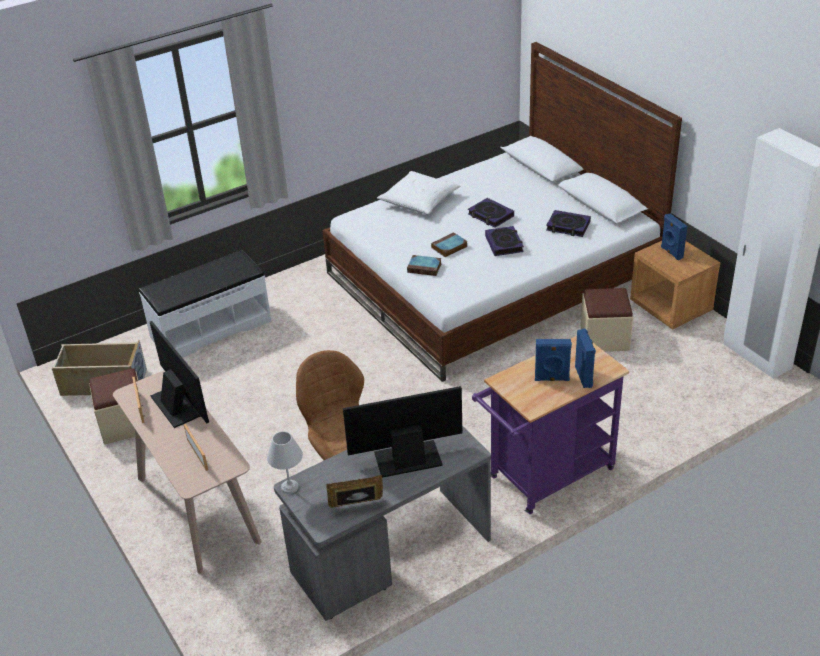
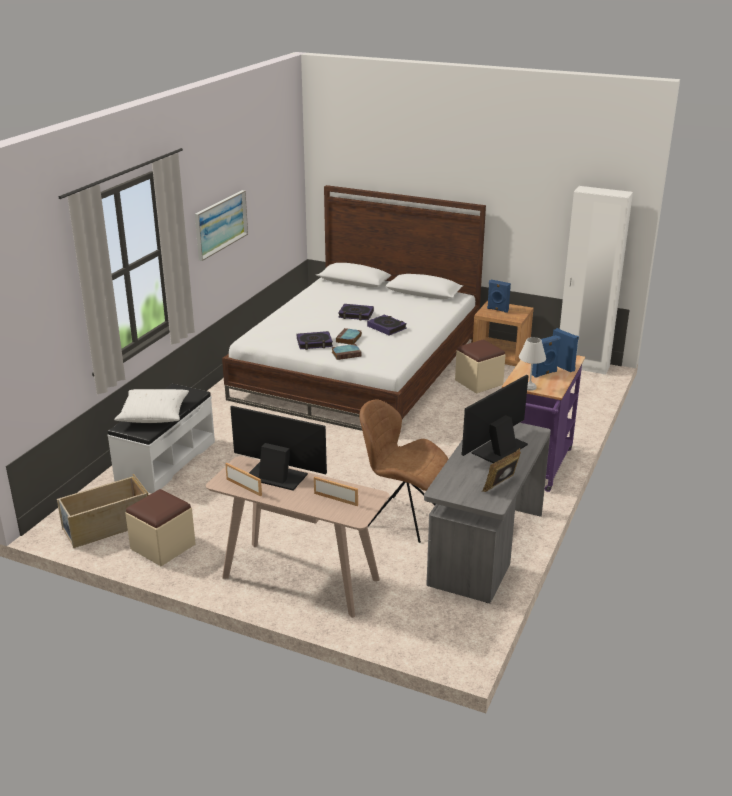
camera: 35 degrees left, 10 degrees down
(289, 488) = (438, 492): white table lamp -> white table lamp (530, 387)
(352, 81) = (220, 224): none -> picture
(419, 201) = (290, 318): white pillow -> white pillow (154, 414)
(568, 226) = (418, 308): book -> book (314, 343)

